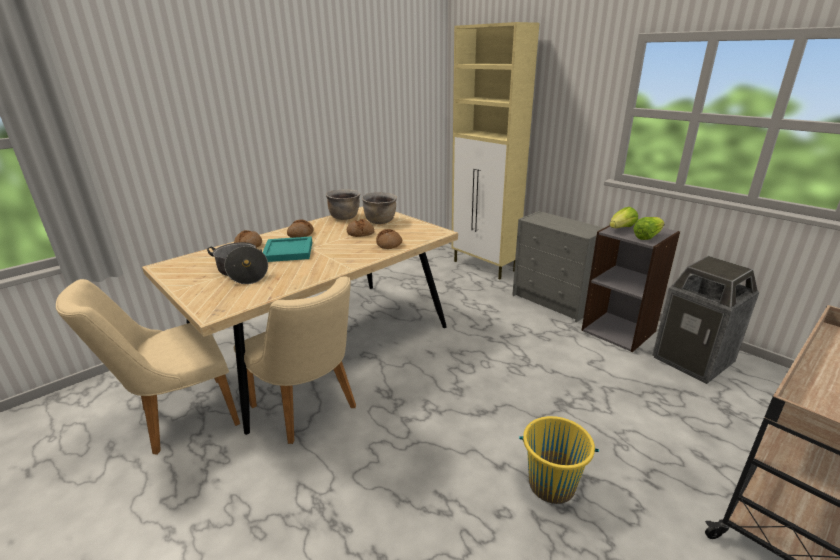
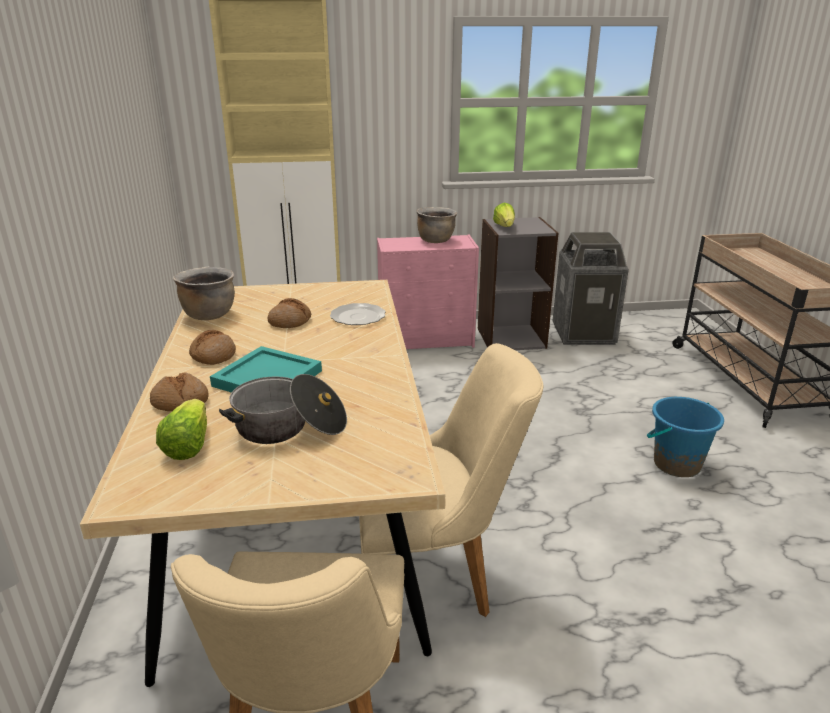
camera: 55 degrees left, 0 degrees up
(380, 221) = (273, 301): brown cooking pot -> brown cooking pot (436, 240)
(389, 244) = (358, 317): bread -> plate
(551, 484) = (676, 464): yellow bucket -> blue bucket
(553, 302) = (427, 340): grey dresser -> pink dresser
(647, 237) = (535, 227): lettuce -> lettuce (188, 445)

